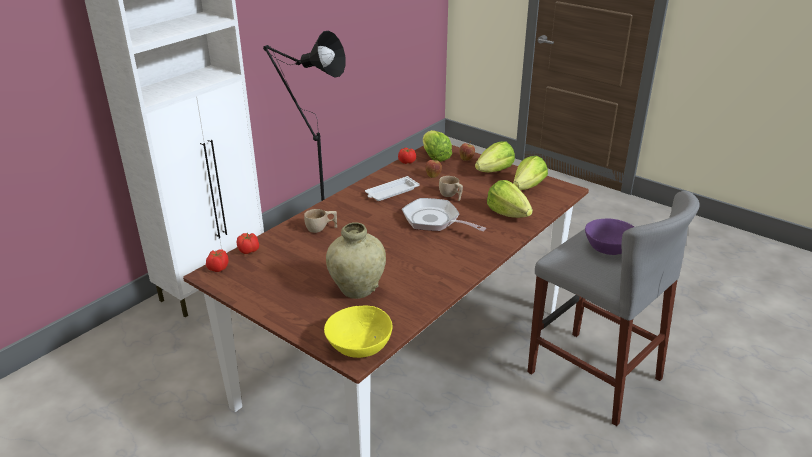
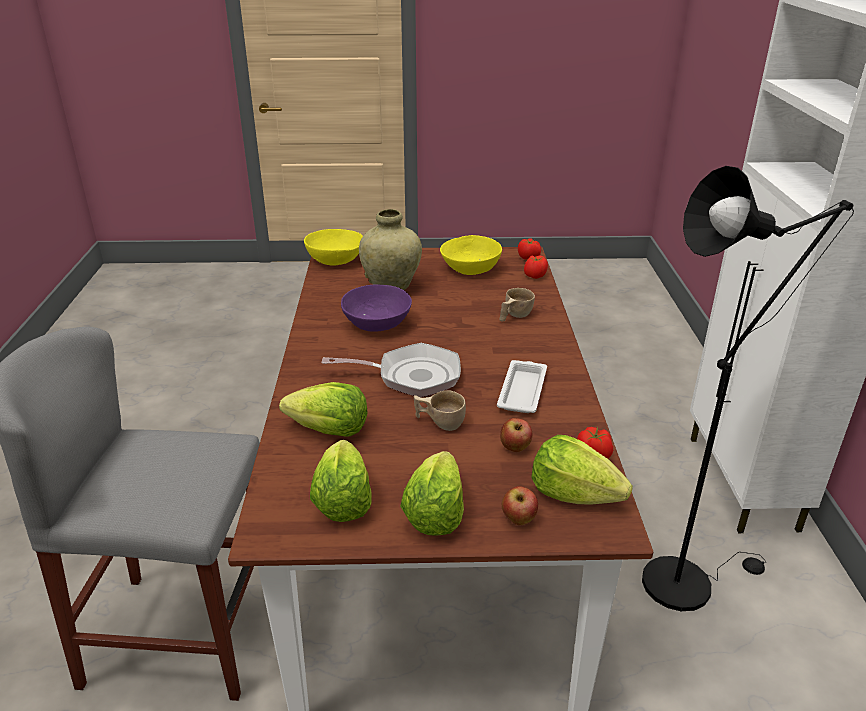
camera: 140 degrees right, 0 degrees up
(277, 278) = (470, 269): none -> yellow bowl
(609, 248) = (155, 489): purple bowl -> purple bowl (377, 324)

